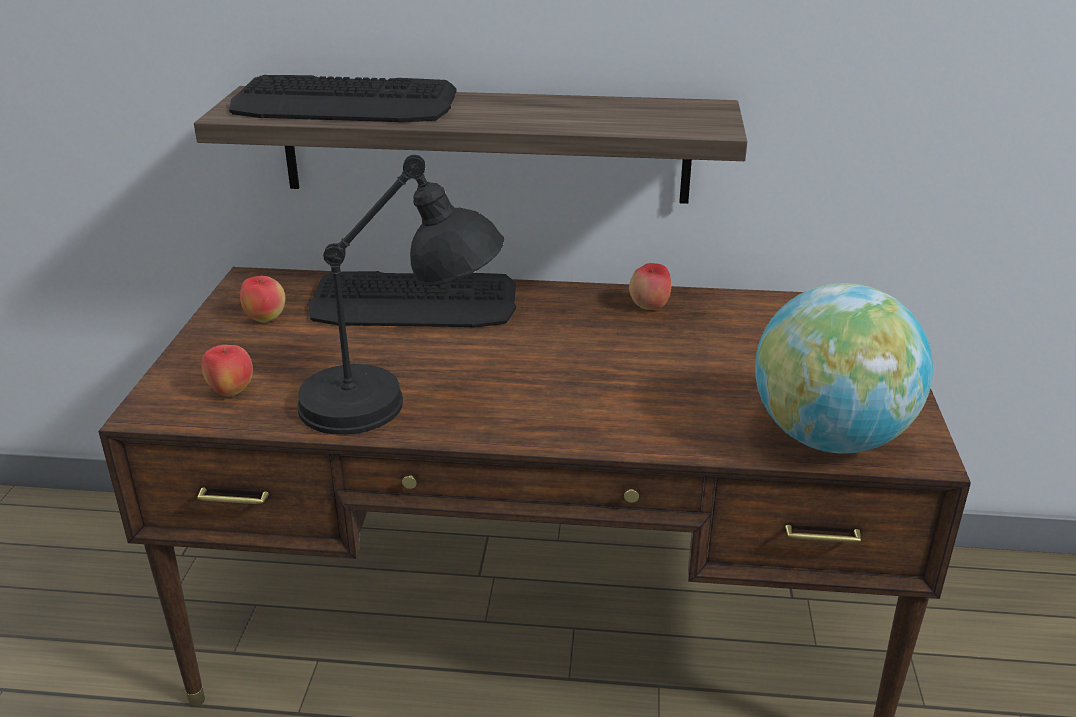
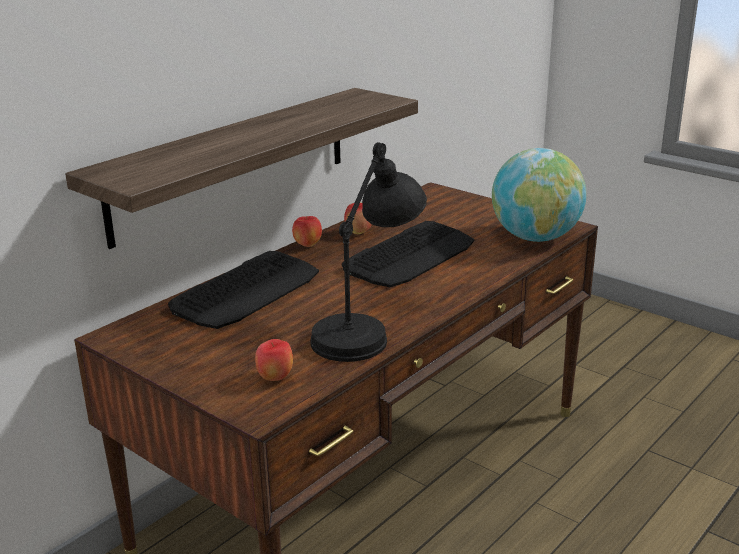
camera: 55 degrees left, 5 degrees down
(265, 319) = (186, 344): apple -> apple (308, 245)
(345, 104) = (182, 154): keyboard -> keyboard (410, 255)

